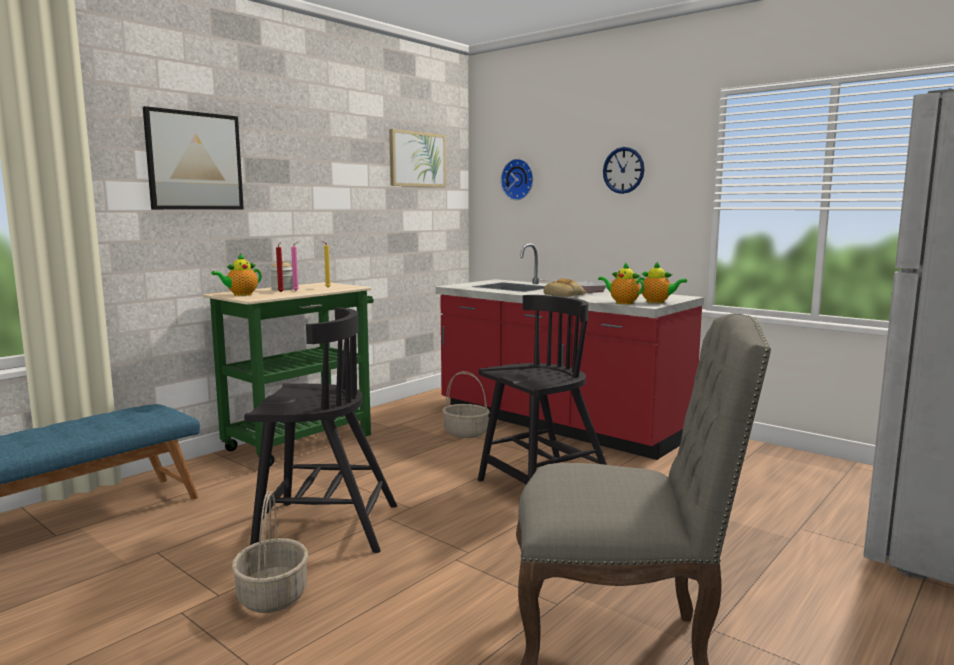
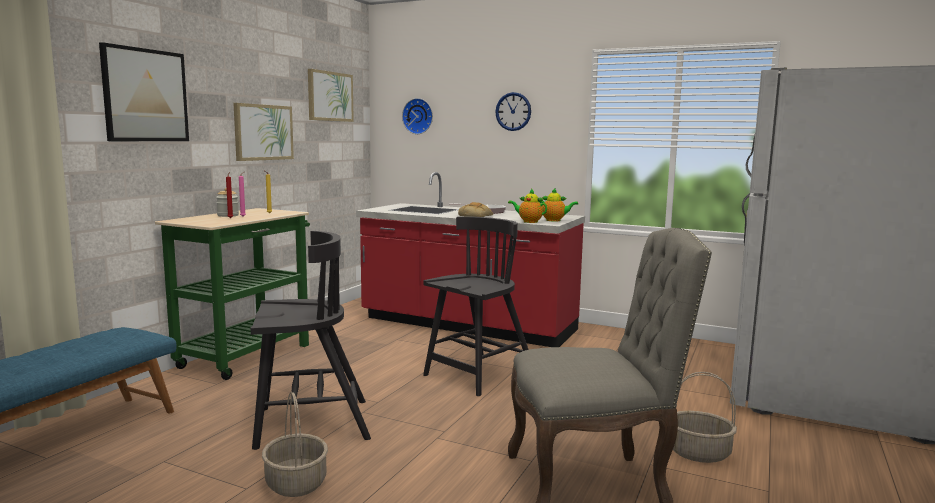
camera: 15 degrees left, 0 degrees up
(240, 294) = (194, 221): teapot -> none
(333, 199) = (263, 132): none -> picture
(466, 433) = (393, 338): basket -> basket (699, 452)

